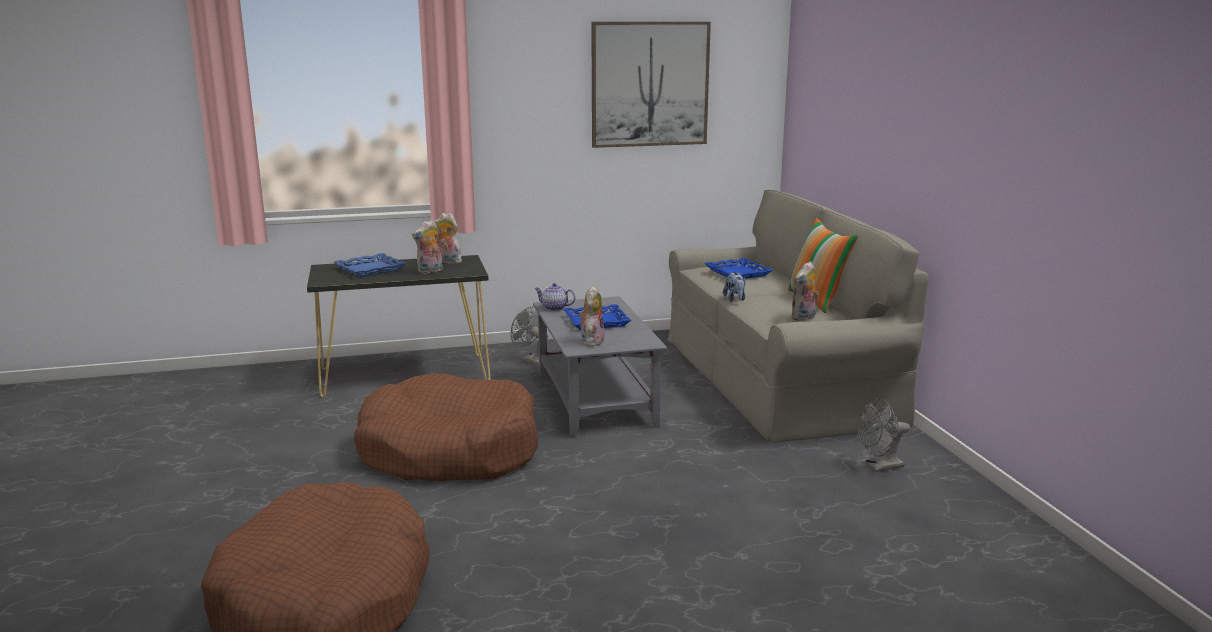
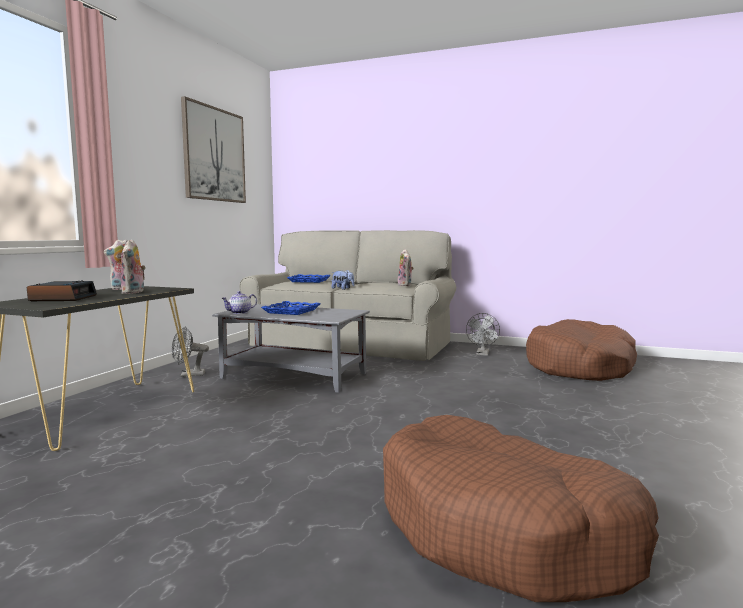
camera: 55 degrees left, 10 degrees down
(370, 269) = (63, 298): blue tray -> alarm clock
(449, 451) = (290, 427): brown dog bed -> brown dog bed (580, 367)
(591, 341) = (325, 316): plush toy -> none
(817, 300) = (384, 281): pillow -> none

